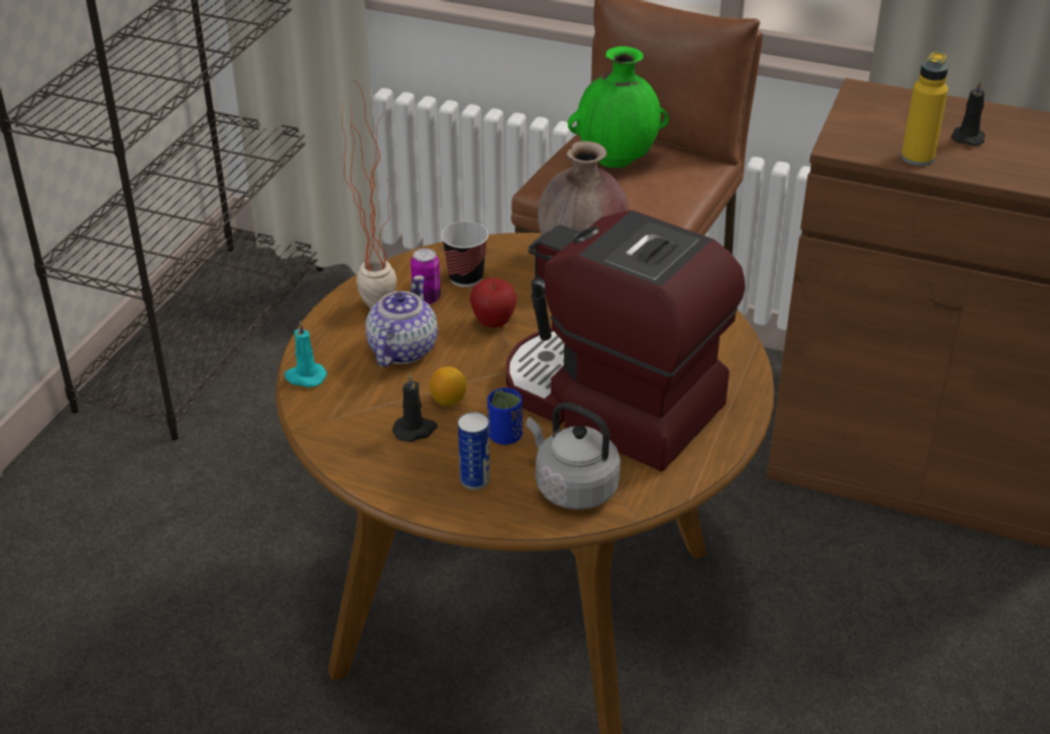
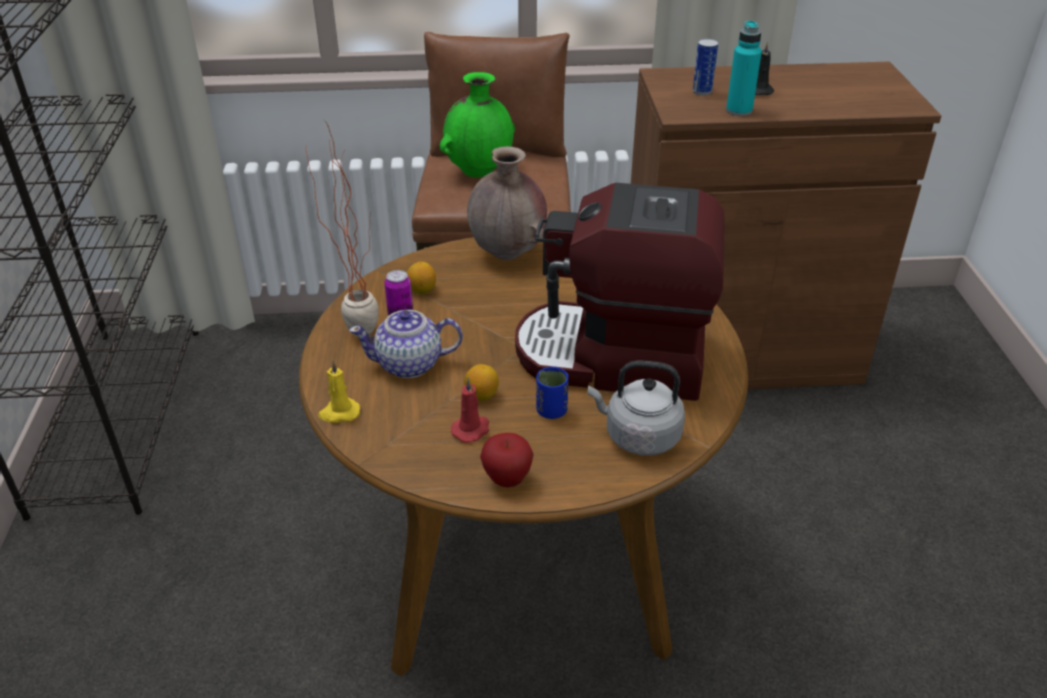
camera: 25 degrees left, 0 degrees up
(305, 377) = (339, 413): turquoise candle -> yellow candle
(401, 350) = (410, 364): teapot -> teapot turned 90 degrees counterclockwise
(415, 430) = (472, 429): black candle -> red candle
(466, 278) = (422, 290): cup -> lemon
(474, 480) = (554, 457): can -> can (702, 92)
(493, 323) = (472, 320): apple -> apple (507, 479)
(917, 158) = (739, 111): yellow bottle -> turquoise bottle

